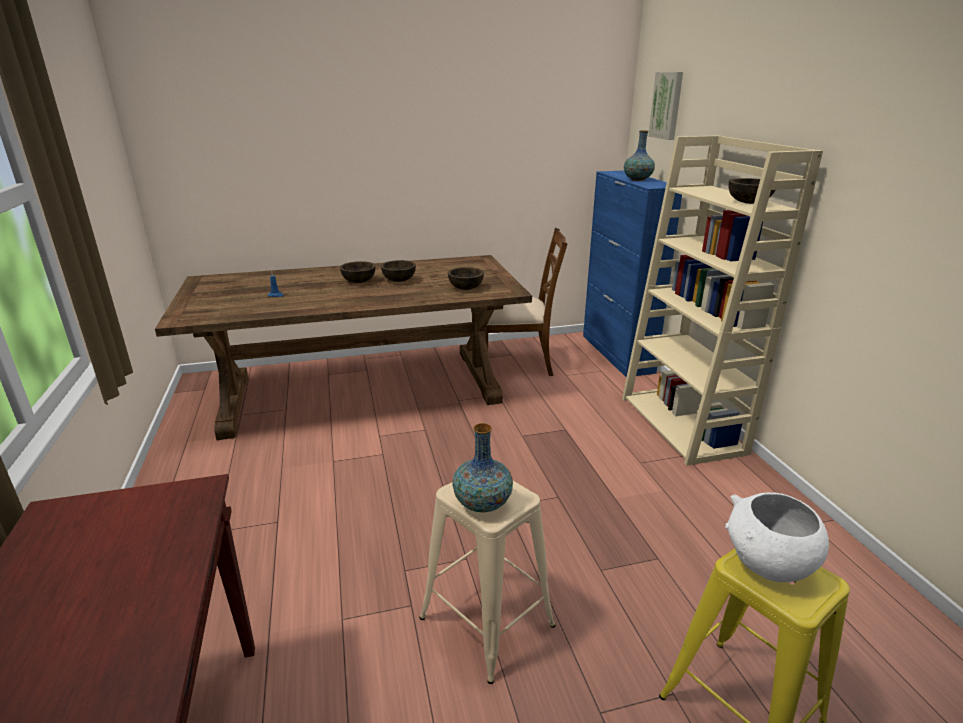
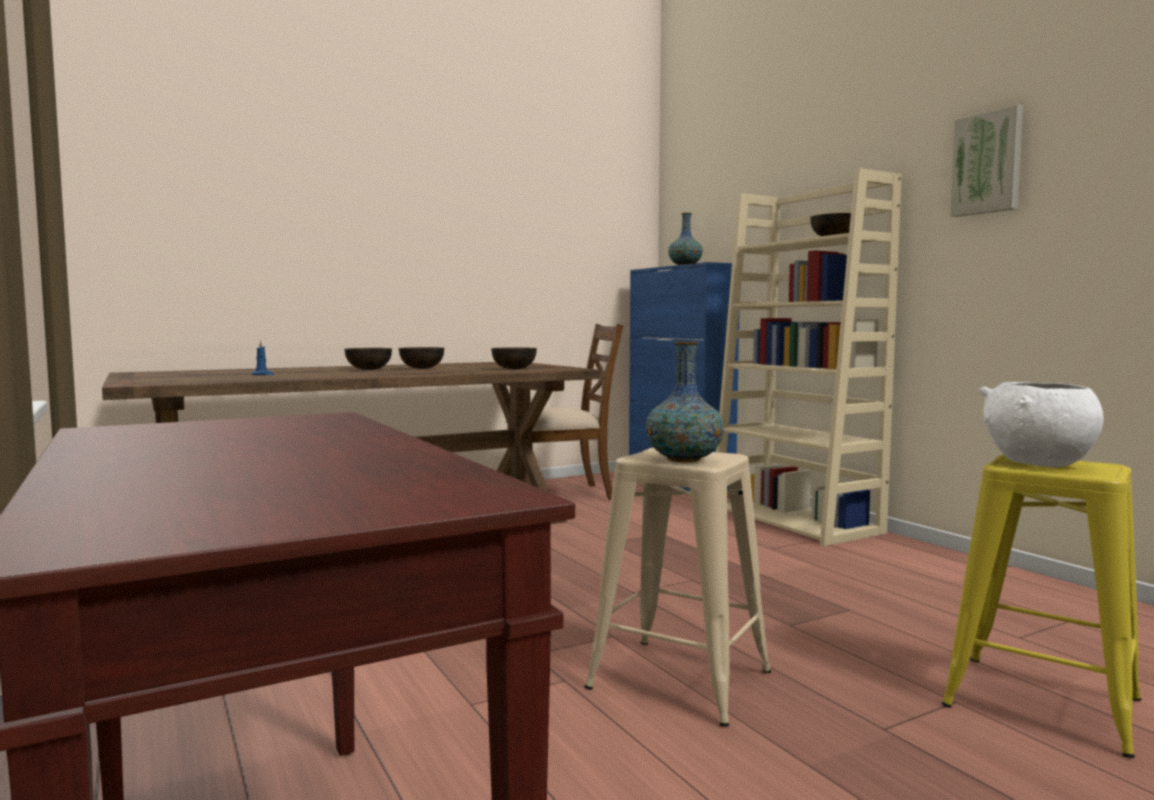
camera: 15 degrees left, 20 degrees down
(667, 105) = (705, 191): picture -> picture (988, 163)

